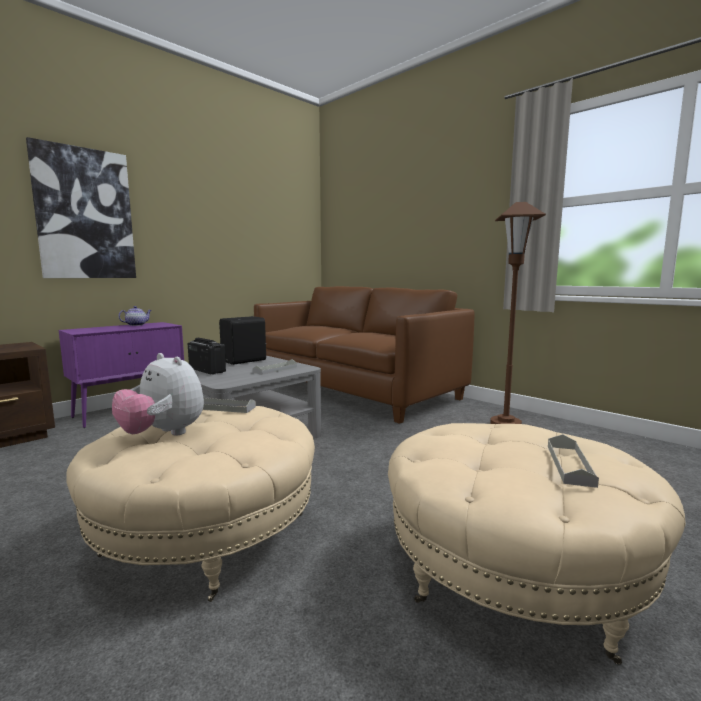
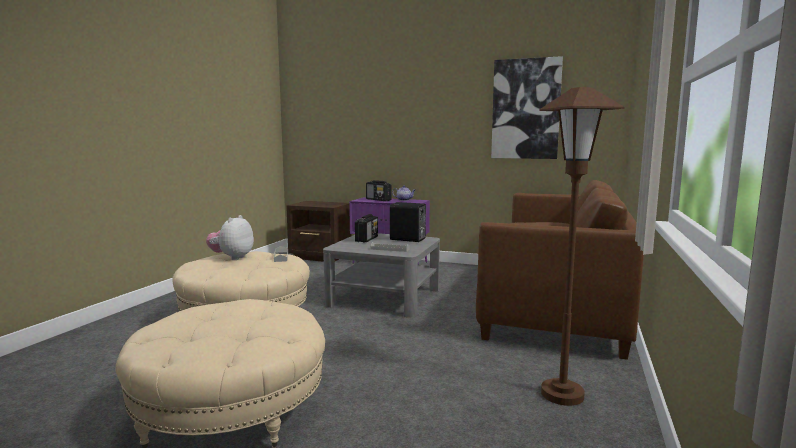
camera: 65 degrees right, 0 degrees up
(85, 214) = (386, 119): picture -> picture (525, 109)
(105, 328) = (378, 200): none -> radio
(570, 465) = (203, 335): grey tray -> none

